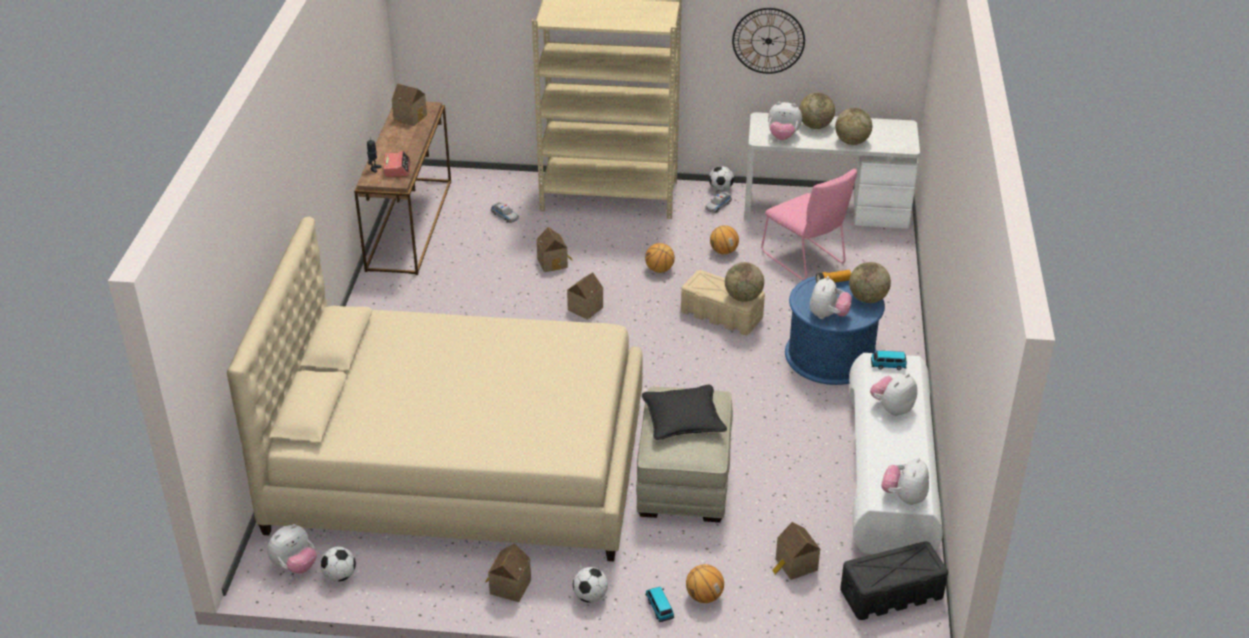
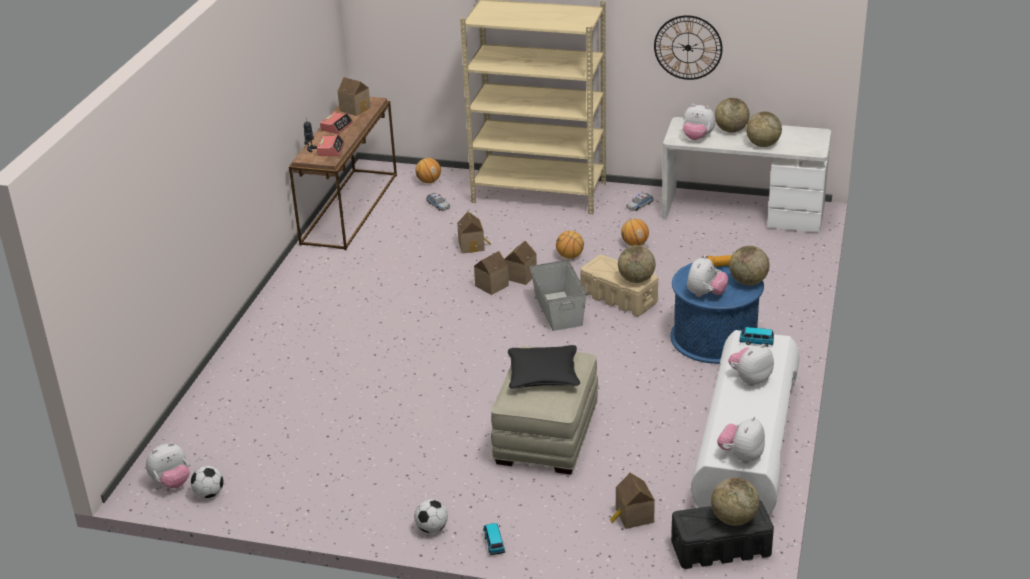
camera: 10 degrees right, 5 degrees down
(396, 140) = (336, 126): none -> alarm clock
(459, 462) = (342, 407): beige bed -> none
(508, 586) = (358, 514): toy house -> toy house (519, 276)
(663, 333) = (559, 310): none -> grey storage box
(704, 596) = (539, 536): basketball -> basketball (428, 181)
(721, 189) = (646, 191): football -> none
(805, 259) = (711, 254): pink chair -> none
(907, 565) = (733, 519): none -> globe

